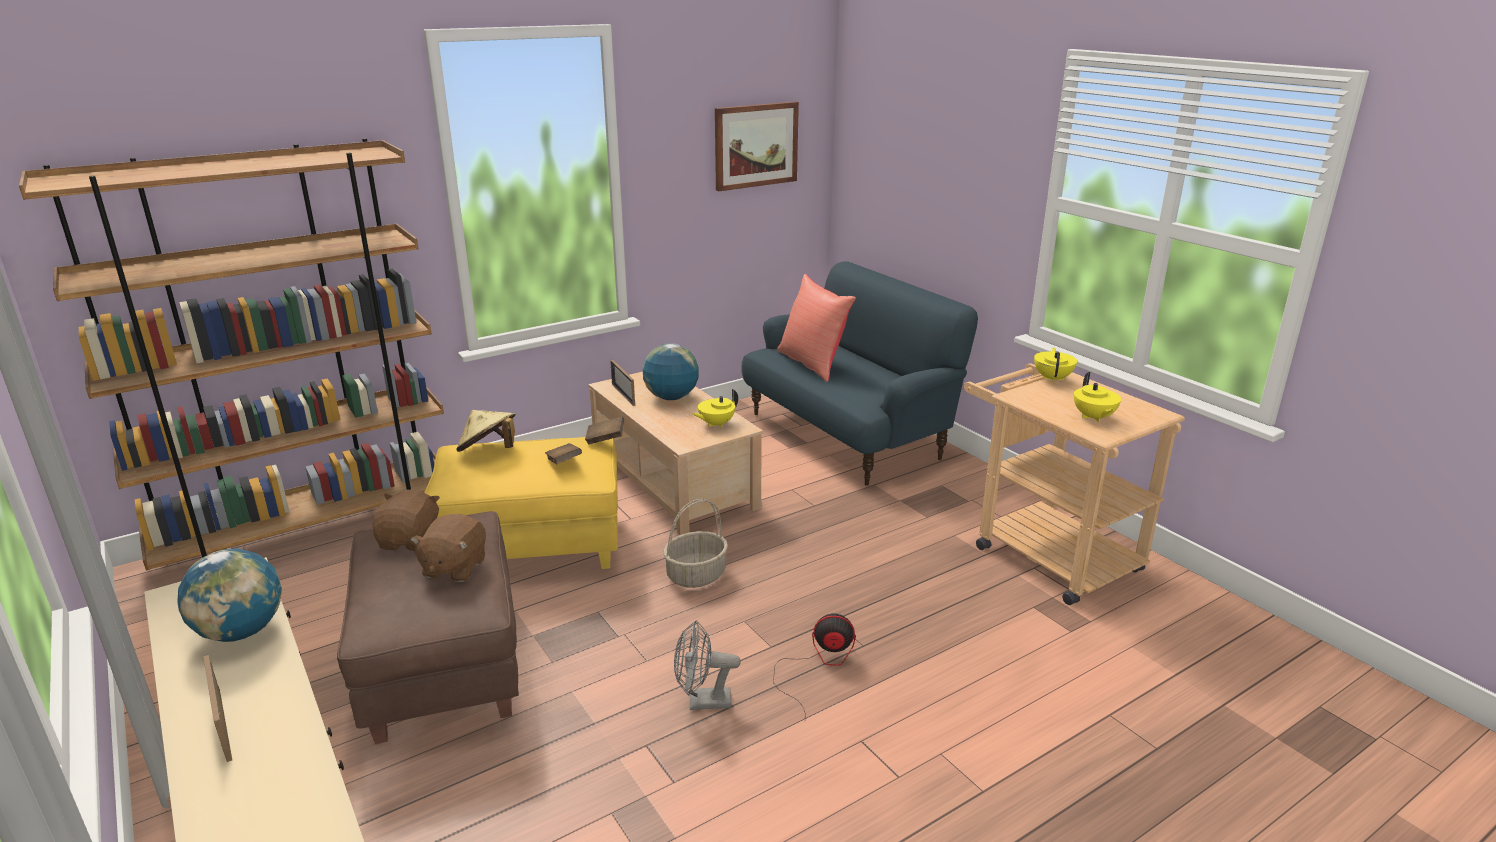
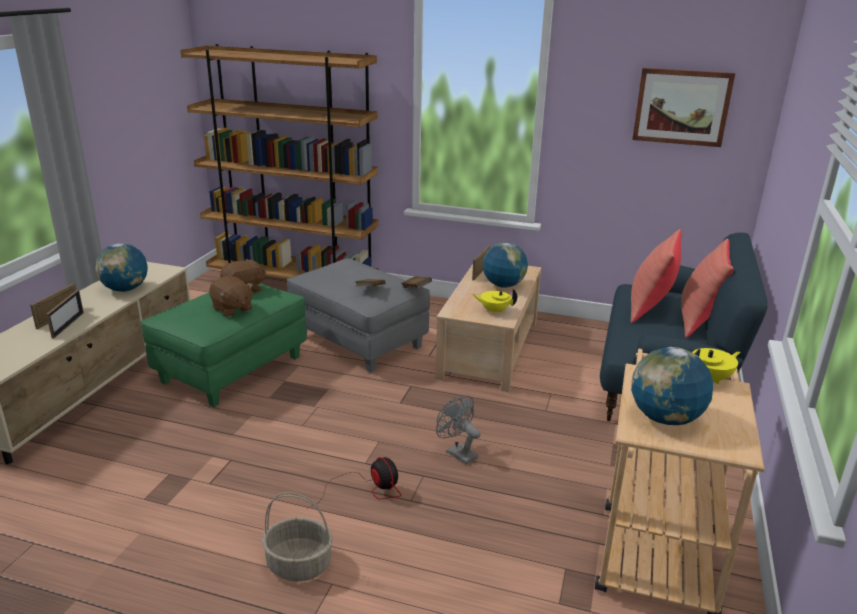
camera: 50 degrees right, 0 degrees up
(273, 722) = (68, 325): none -> picture frame
(443, 667) = (232, 370): brown ottoman -> green ottoman
(454, 567) = (232, 309): brown plush toy -> brown plush toy turned 105 degrees counterclockwise
(489, 451) = (354, 268): beige hat -> none
(532, 547) = (358, 342): yellow ottoman -> grey ottoman
(696, 574) = (403, 403): basket -> basket (300, 564)
(702, 702) = (285, 461): grey fan -> grey fan (457, 453)
(861, 358) = (699, 320): none -> red pillow
(1093, 417) = (665, 418): yellow teapot -> globe

